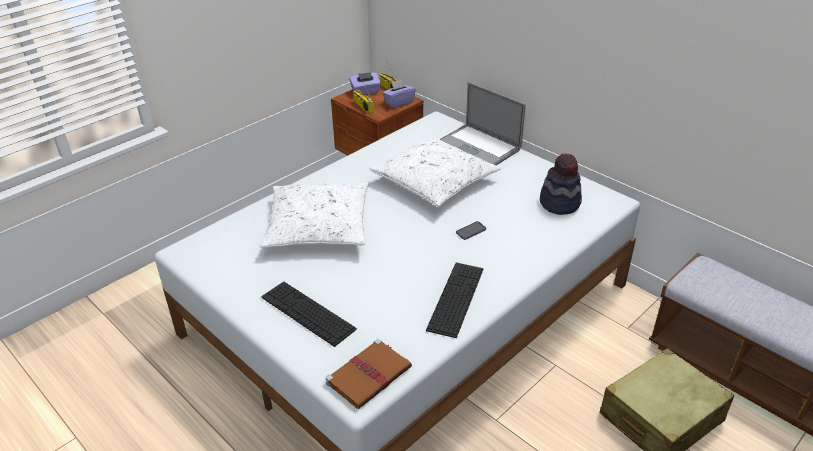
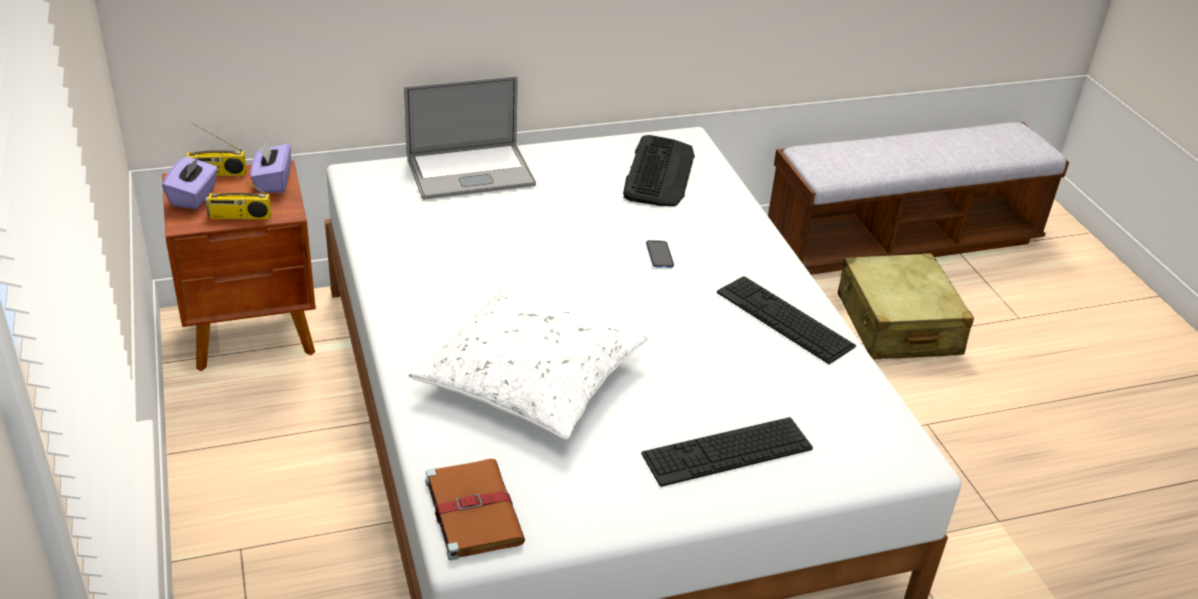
camera: 65 degrees left, 0 degrees up
(370, 374) = (881, 437): brown book -> brown book (472, 509)
(434, 181) = (518, 237): white pillow -> none
(560, 203) = (659, 172): hat -> keyboard

